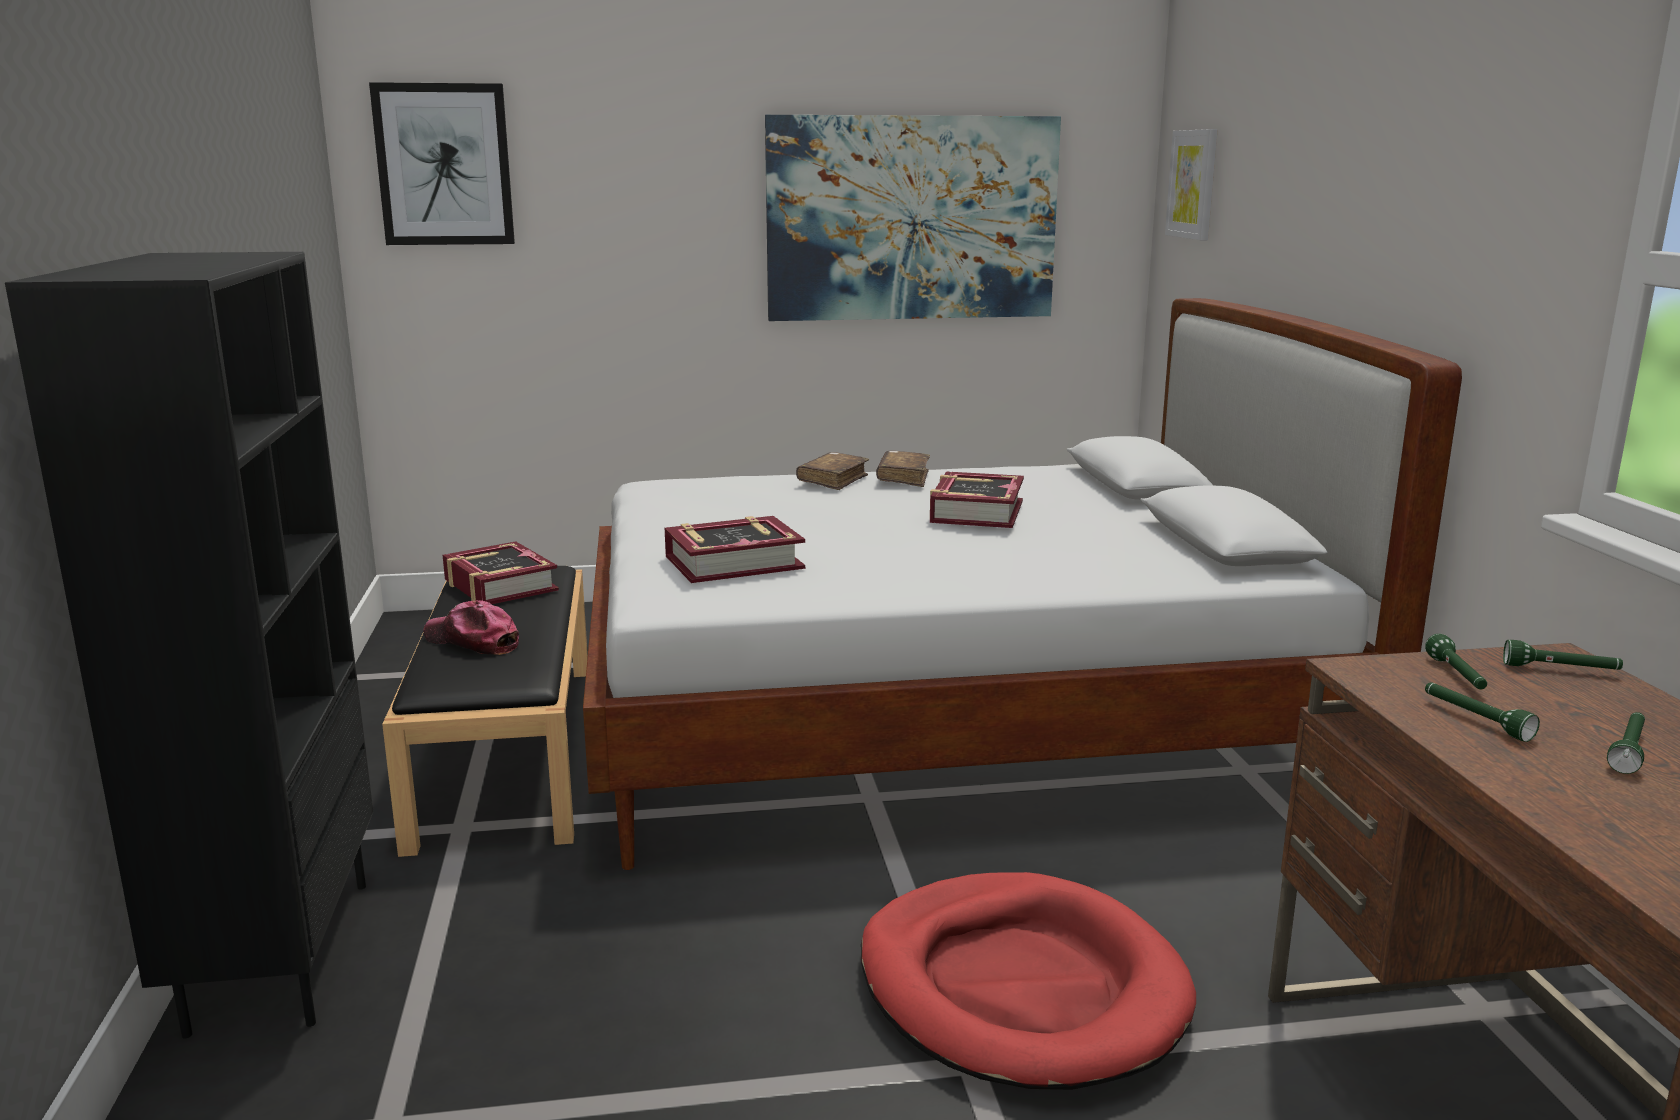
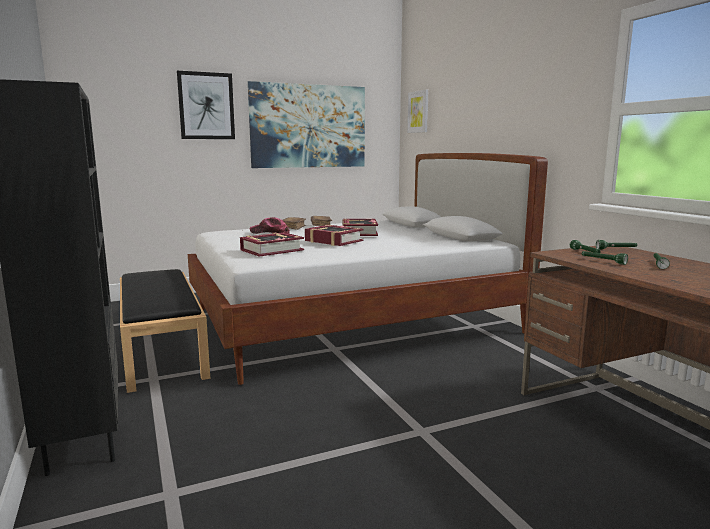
camera: 15 degrees left, 5 degrees down
(444, 165) = (104, 97): picture -> picture (206, 106)
(472, 641) = (150, 294): cap -> cap (270, 232)
(499, 585) = (150, 276): book -> book (333, 241)
(1021, 988) = (428, 403): red dog bed -> none

